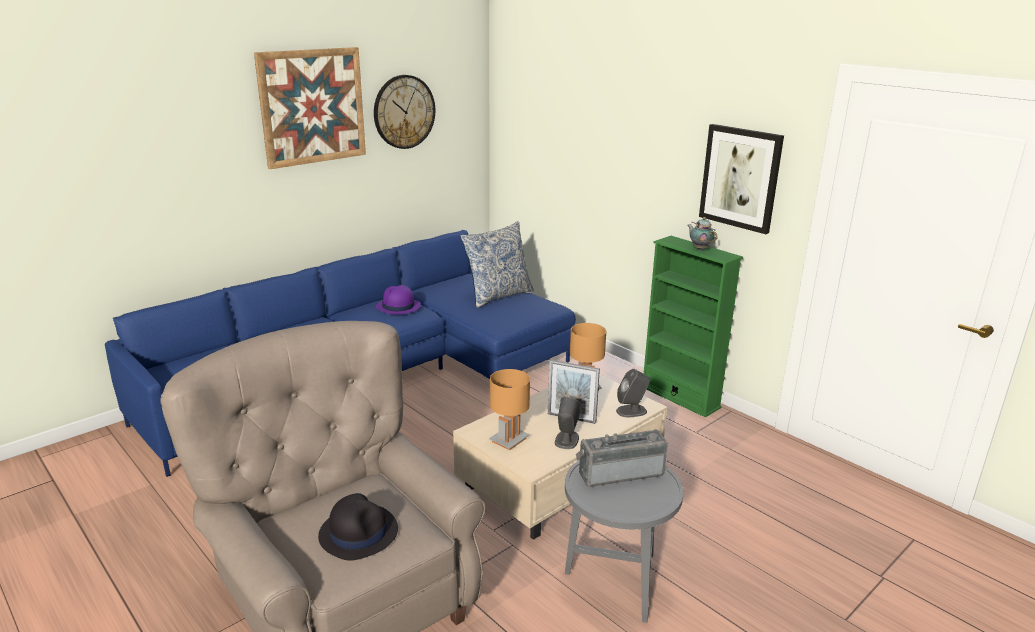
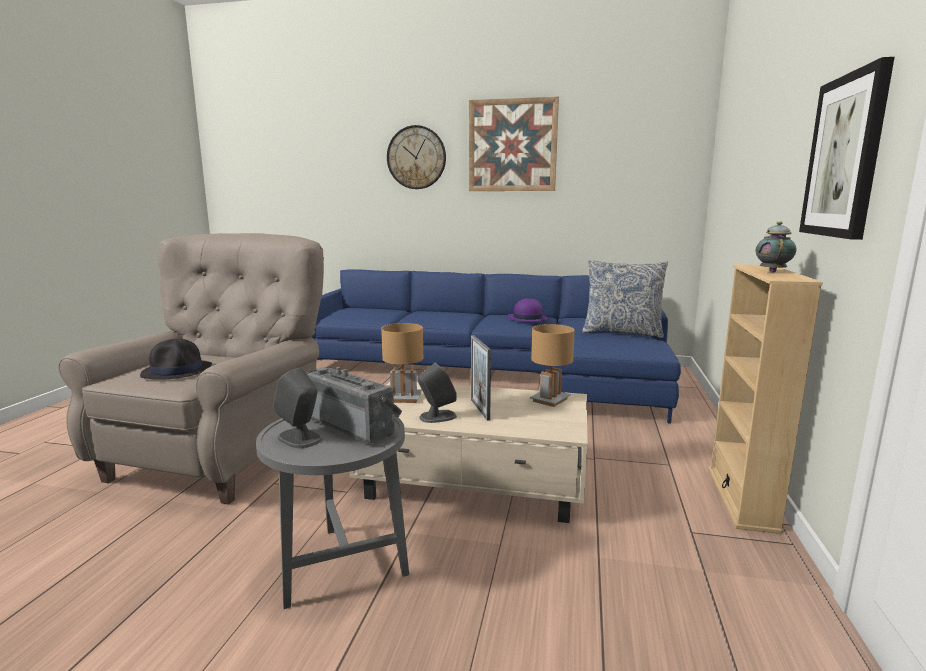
camera: 55 degrees right, 10 degrees down
(404, 112) = (602, 157): wall clock -> wall clock (416, 157)
(632, 411) = (542, 429): grey speaker -> grey speaker (300, 438)
(680, 397) = (741, 498): green bookcase -> beige bookcase

